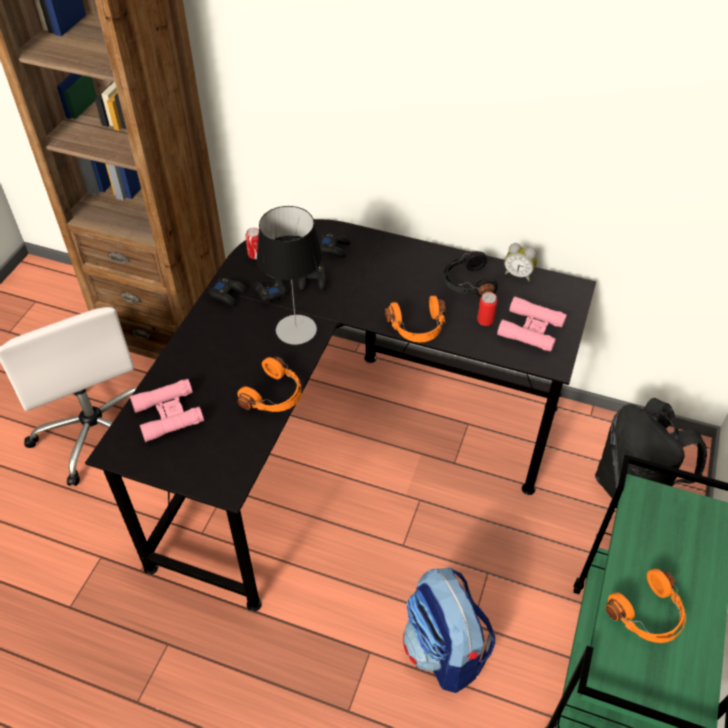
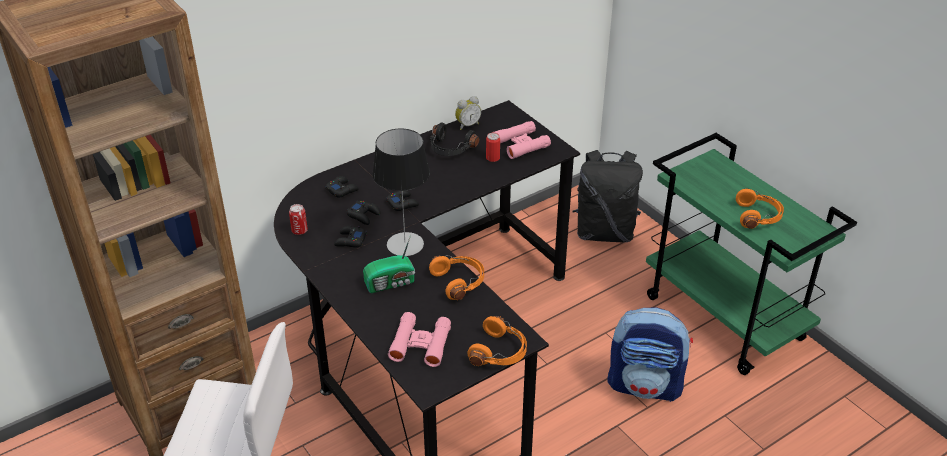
camera: 55 degrees left, 10 degrees down
(228, 294) = (327, 263): black game controller -> black game controller (402, 203)
(235, 350) = (391, 283): none -> radio
(417, 328) = (467, 189): orange headphones -> orange headphones (500, 352)

